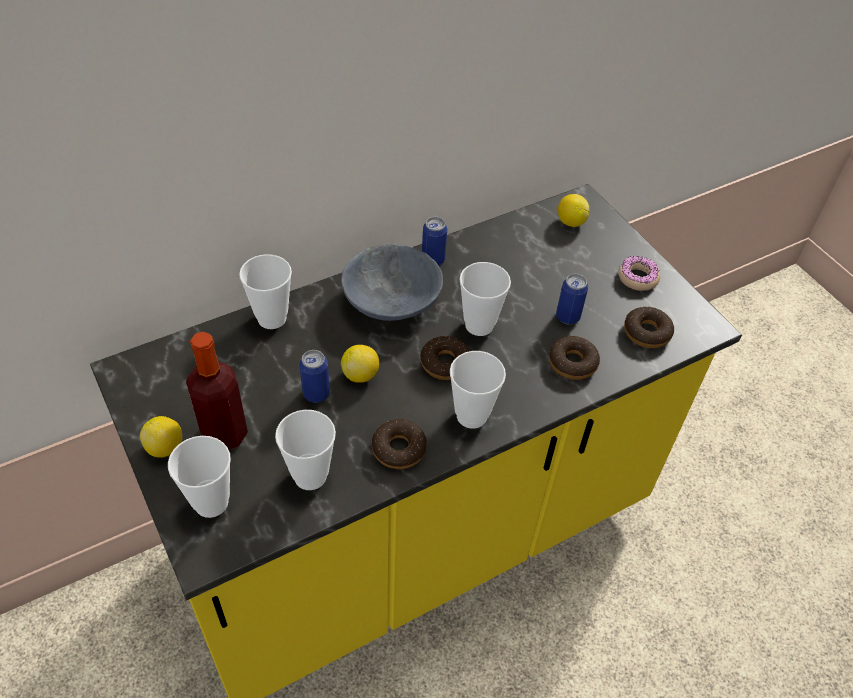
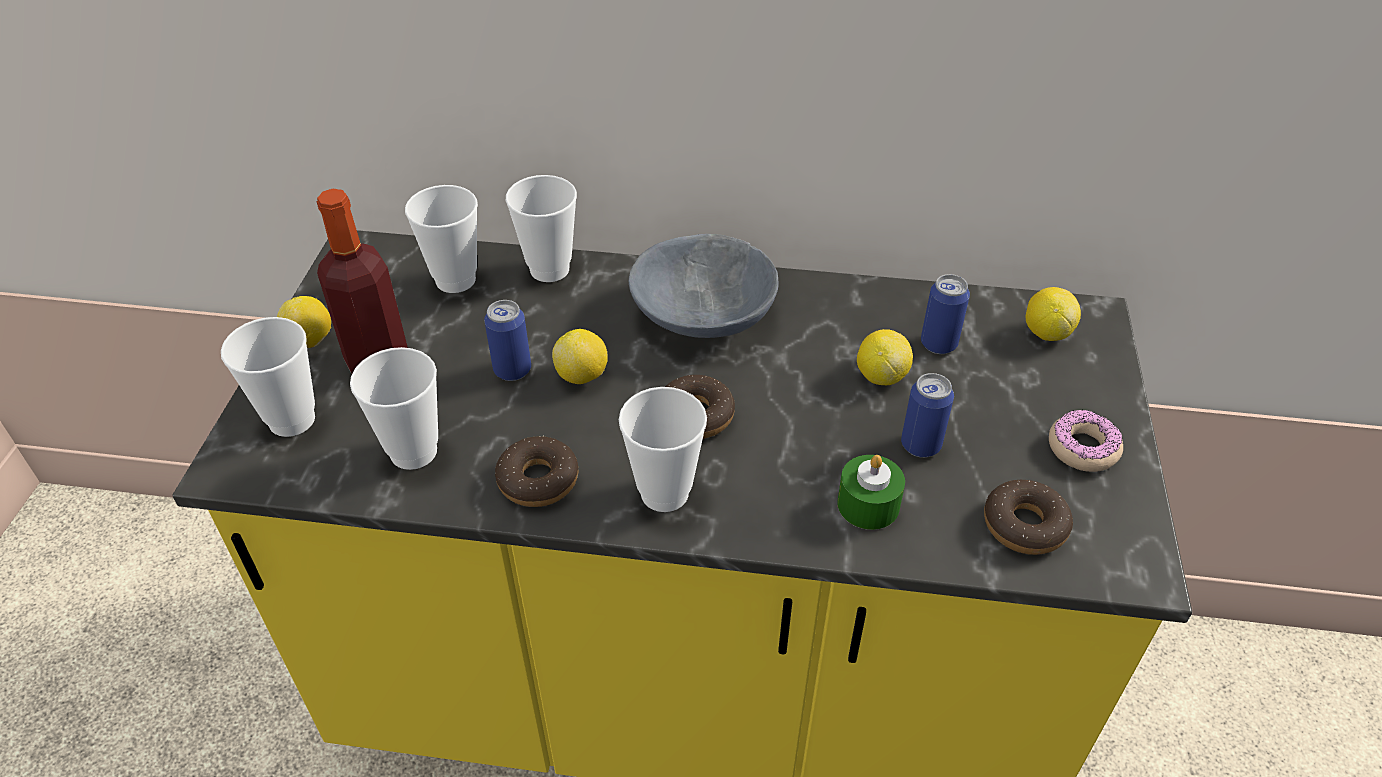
camera: 40 degrees right, 5 degrees down
(433, 259) = (803, 293): can -> can (938, 344)
(479, 325) = (785, 394): cup -> cup (455, 280)
(516, 288) = (881, 376): none -> lemon
(572, 363) = (868, 505): donut -> green candle

